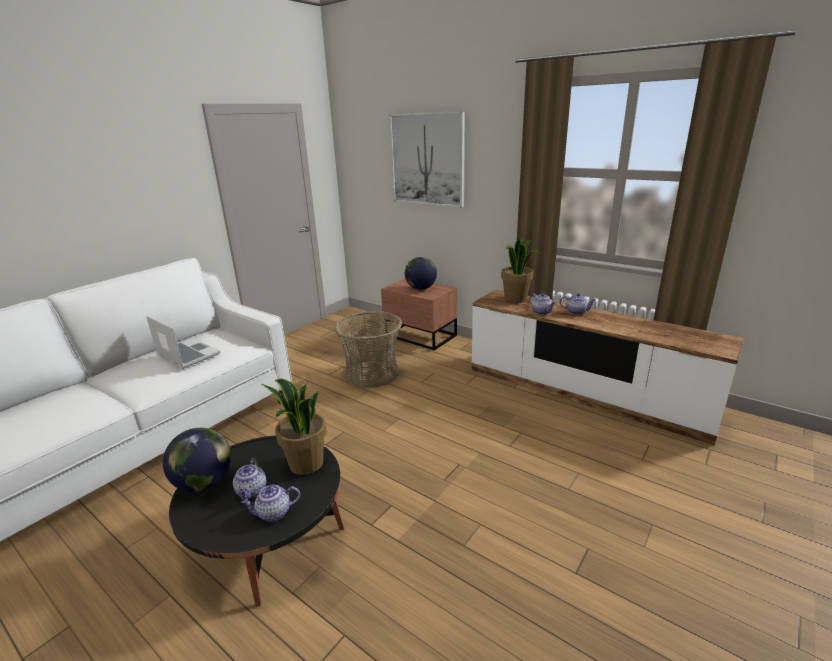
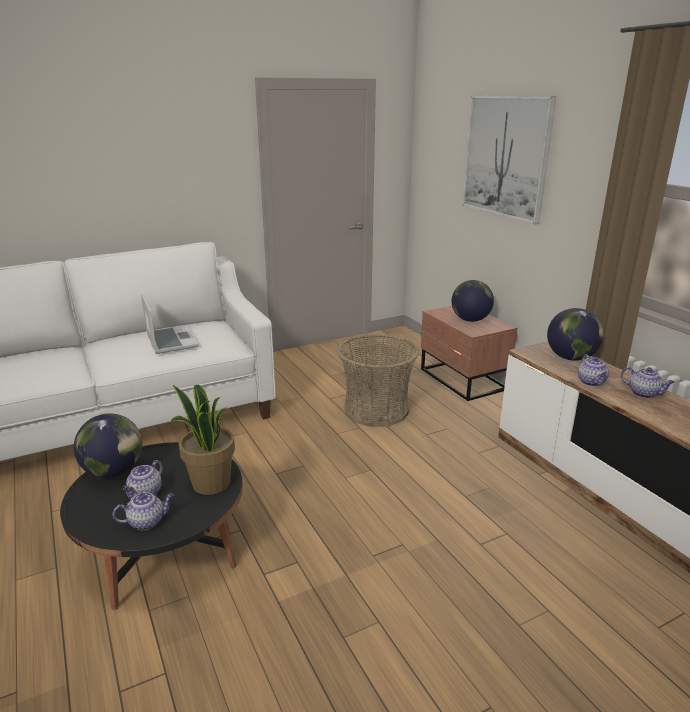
camera: 25 degrees right, 0 degrees up
(273, 513) = (147, 522): teapot -> teapot turned 150 degrees clockwise
(516, 299) = (571, 358): potted plant -> globe

